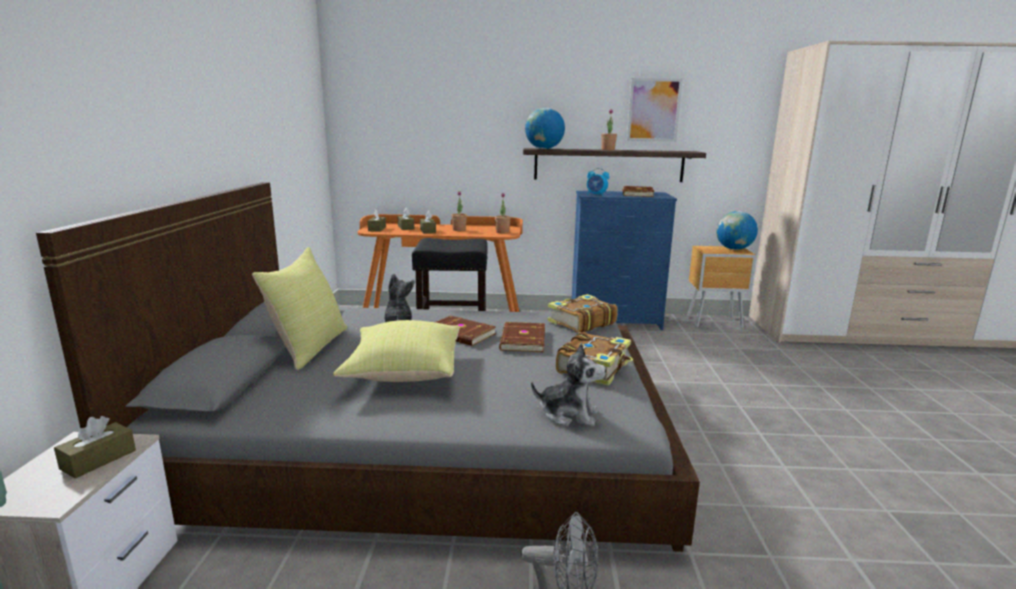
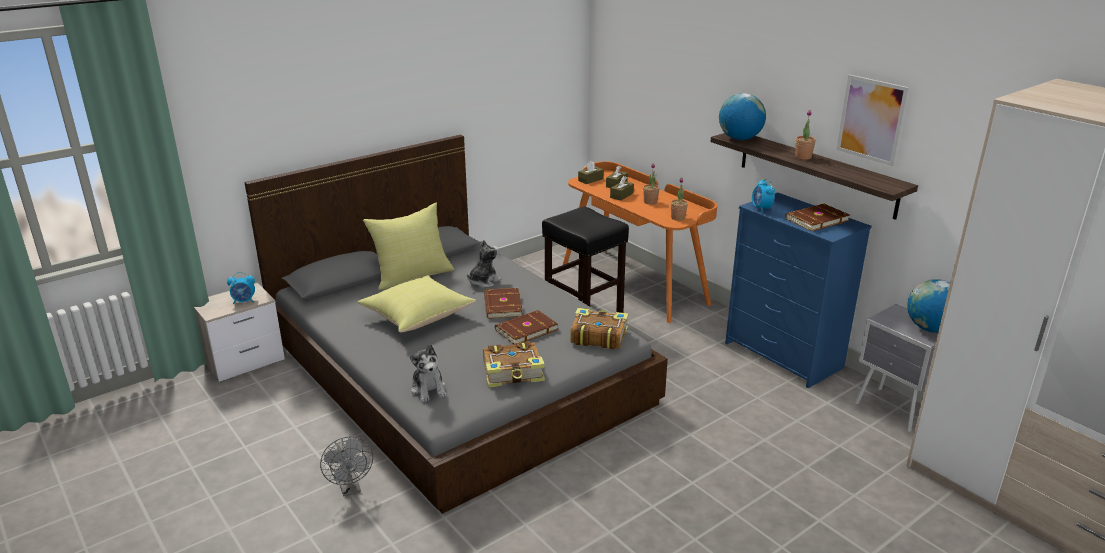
camera: 50 degrees right, 10 degrees up
(98, 459) = (244, 301): brown tissue box -> alarm clock
(715, 322) = (894, 411): brown nightstand -> grey nightstand

